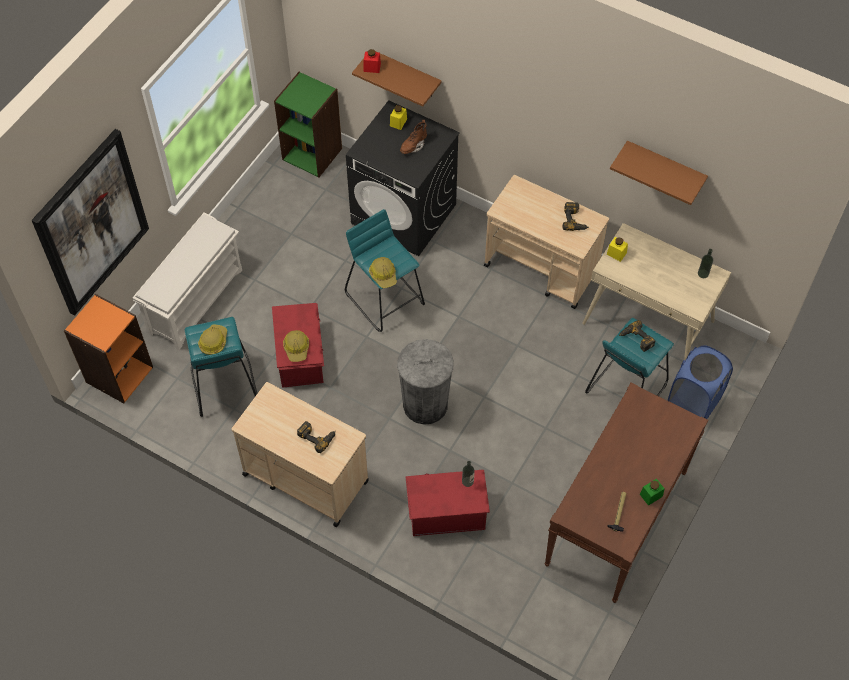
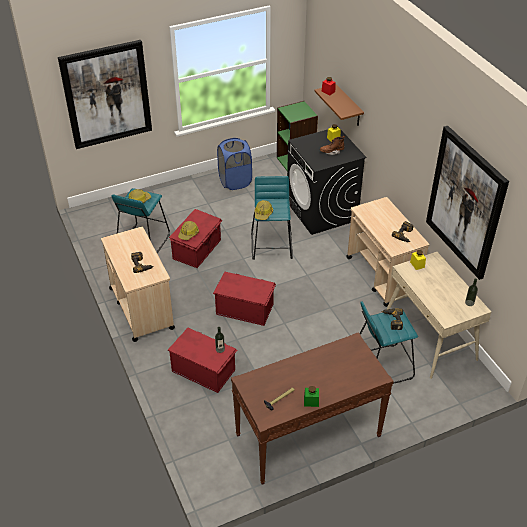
camera: 35 degrees right, 15 degrees down
(119, 374) = (96, 211): orange bookcase -> none
(196, 300) = (168, 198): white shoe rack -> none
(425, 404) = (244, 308): grey trash can -> red storage box
(665, 167) = (465, 202): brown shelf -> picture
(693, 402) = (422, 398): blue laundry basket -> blue laundry basket (235, 181)

